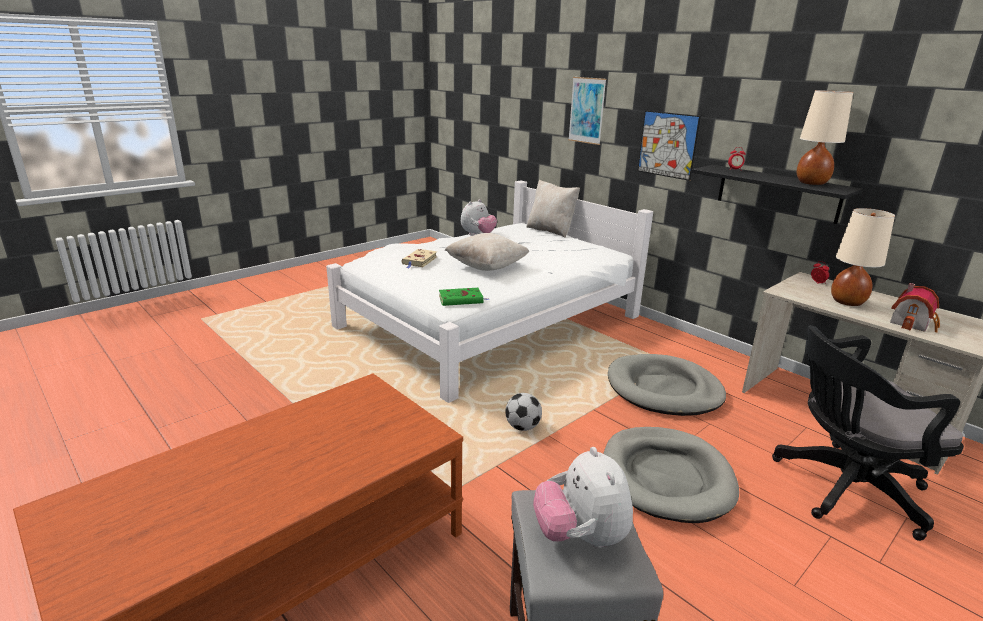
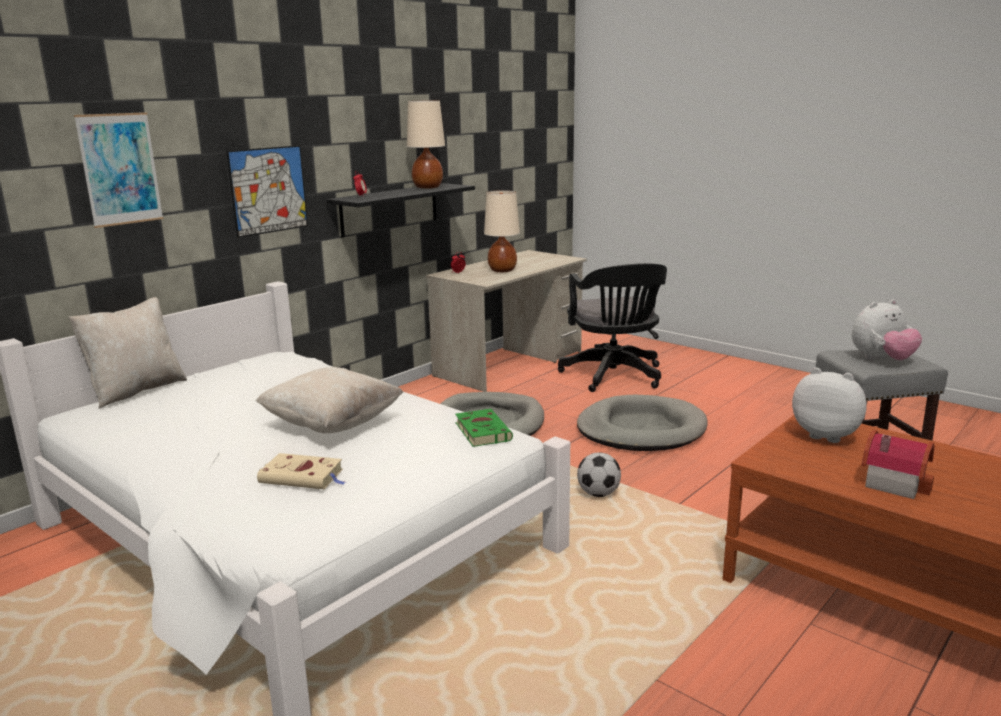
camera: 95 degrees left, 5 degrees down
(478, 235) = (123, 446): plush toy -> plush toy (826, 435)
(913, 323) = (537, 263): toy house -> toy house (892, 482)

